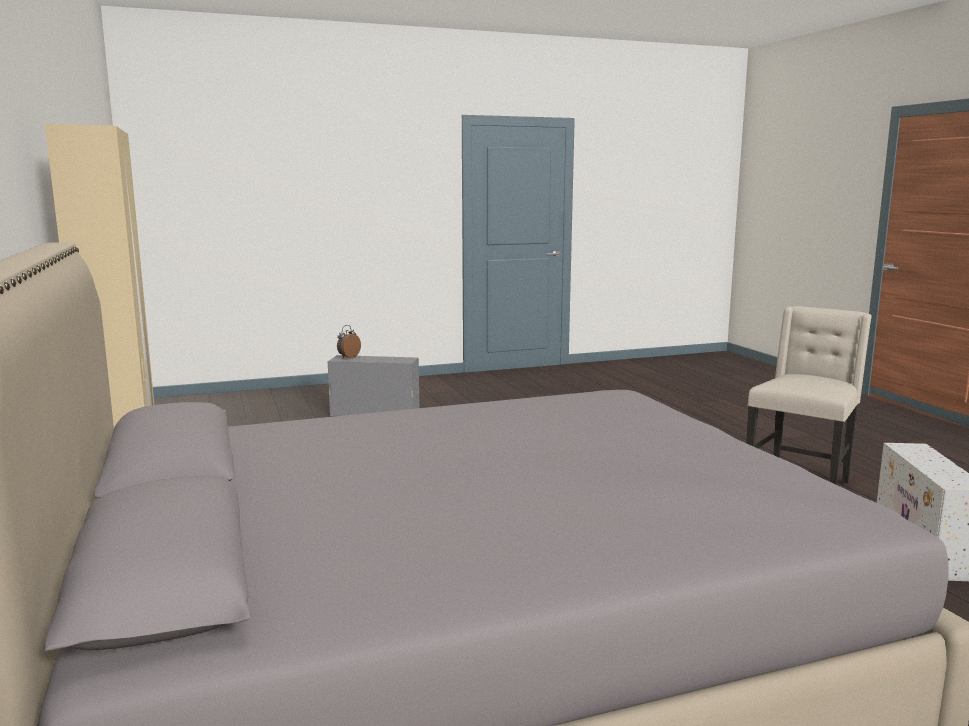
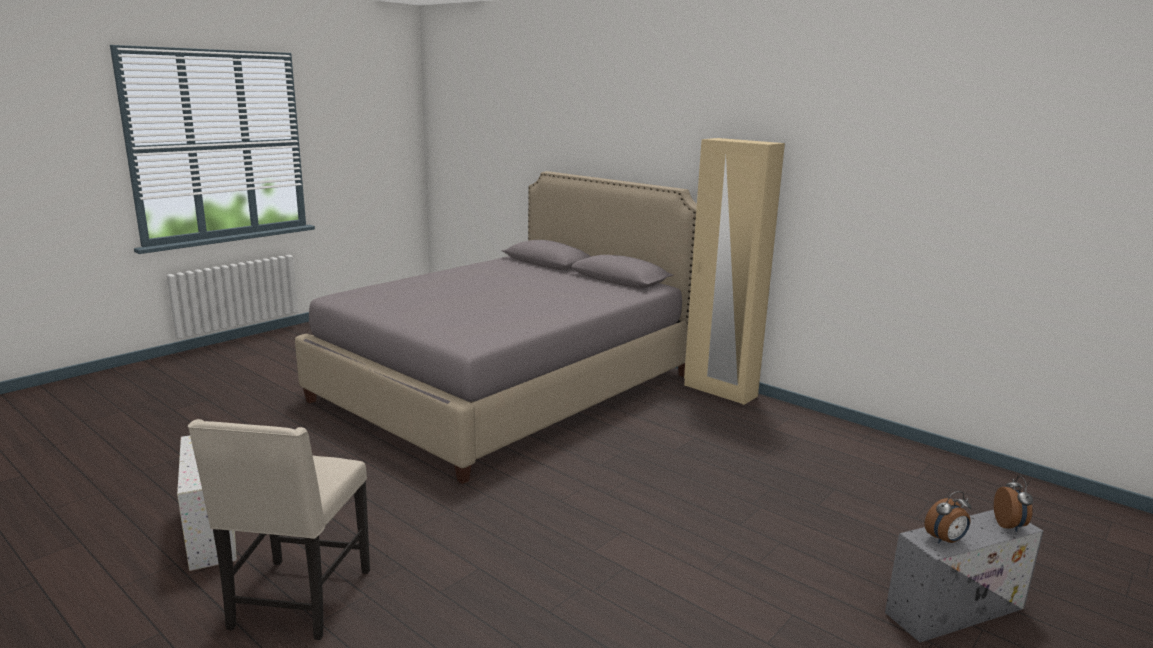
camera: 150 degrees right, 5 degrees up
(396, 359) = (945, 540): none -> alarm clock

